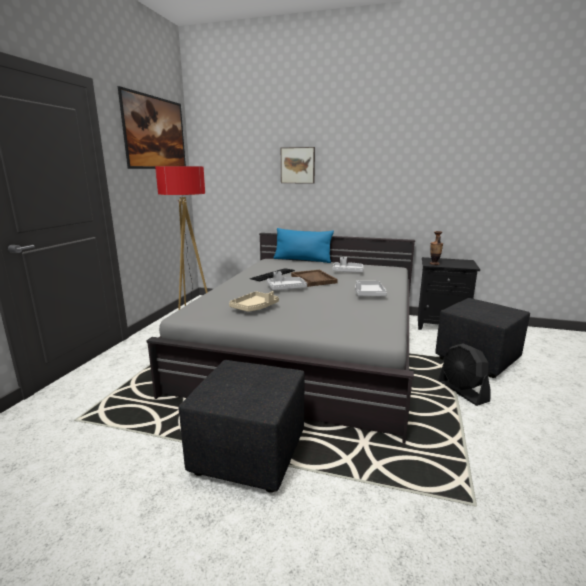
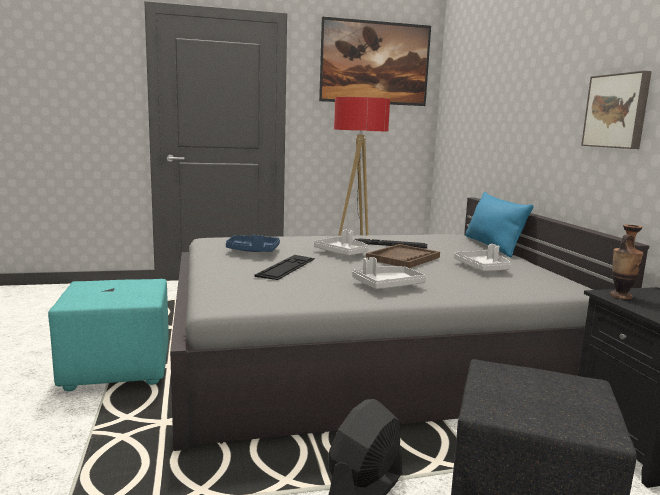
camera: 60 degrees right, 5 degrees down
(250, 454) = (118, 369): black ottoman -> turquoise ottoman
(254, 307) = (253, 251): beige tray -> blue tray
(298, 165) = (519, 96): picture -> picture (617, 111)
(308, 307) = (286, 267): none -> keyboard

